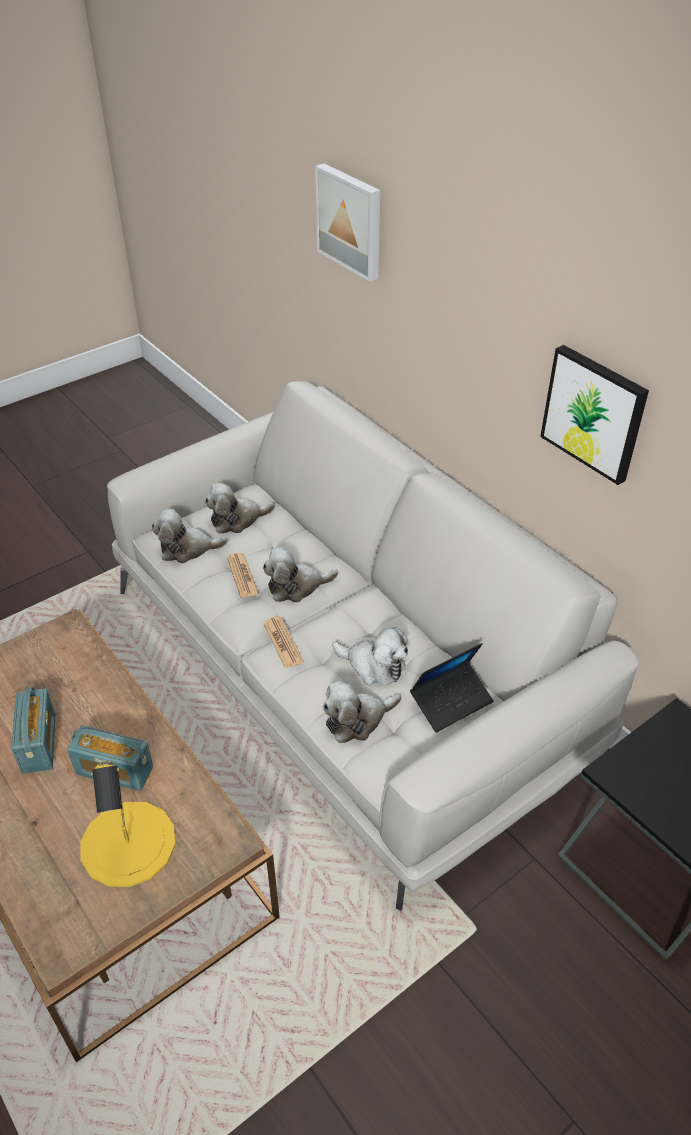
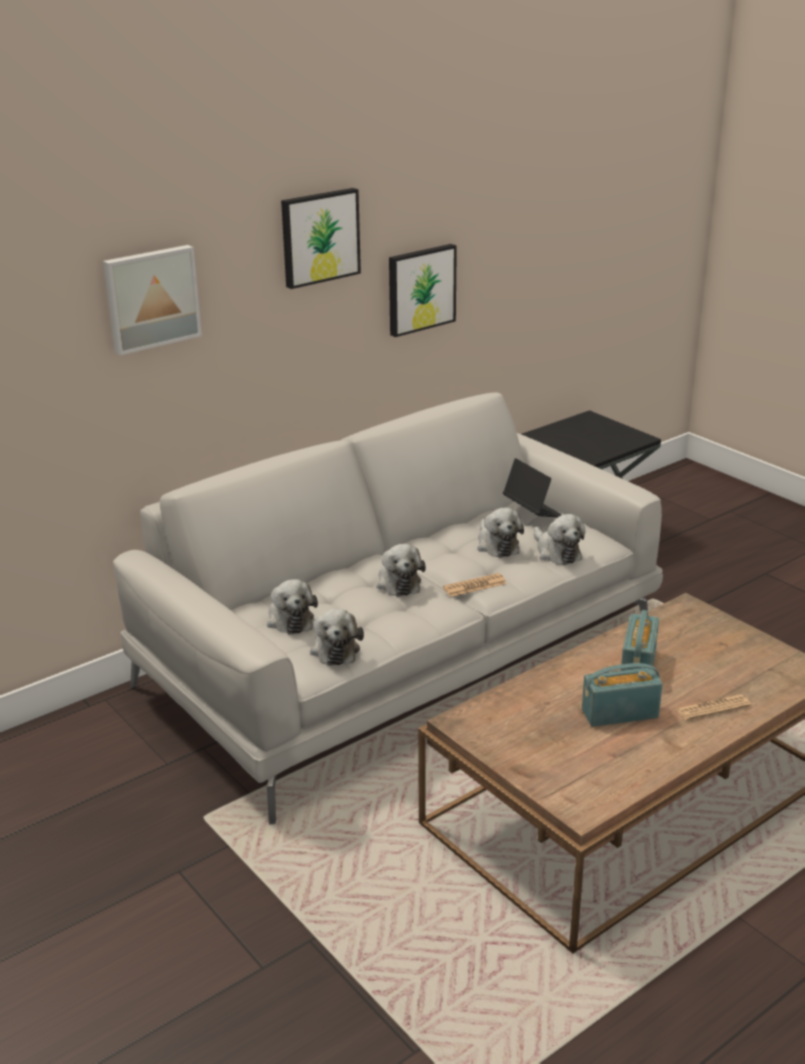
camera: 90 degrees left, 15 degrees down
(128, 843) = (707, 651): yellow table lamp -> none
(242, 576) = (383, 610): newspaper -> newspaper (713, 708)
(373, 666) = (497, 545): plush toy -> plush toy turned 135 degrees clockwise
(492, 264) = (319, 237): none -> picture

